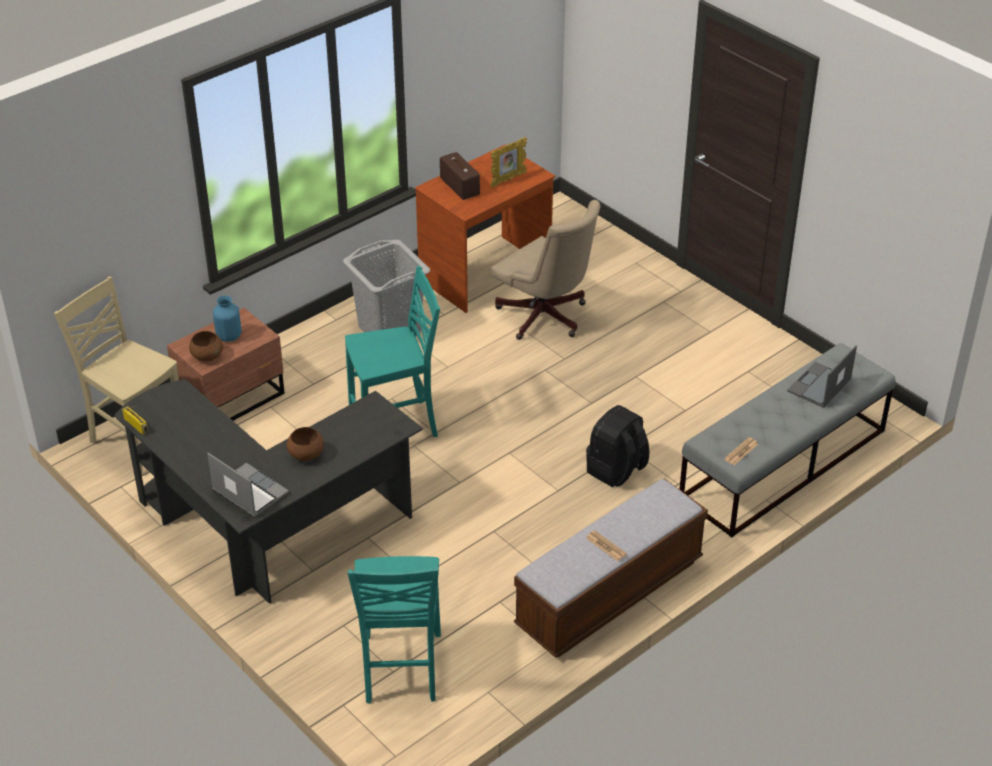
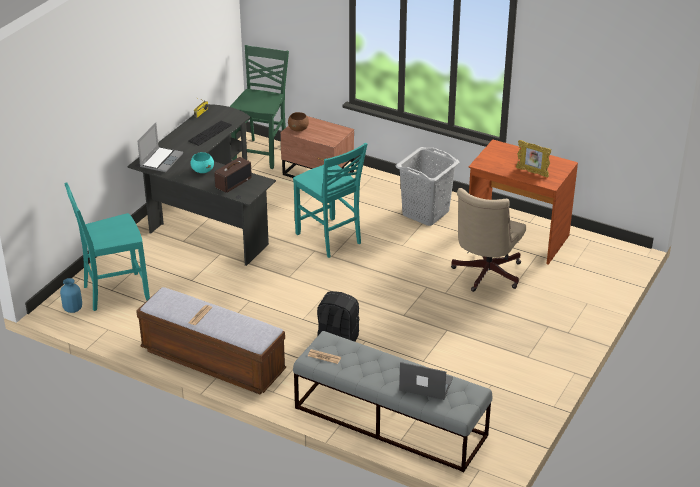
camera: 70 degrees right, 5 degrees down
(136, 440) = (262, 153): beige chair -> green chair
(204, 428) = (210, 133): none -> keyboard
(229, 336) = (322, 131): blue vase -> blue vase (73, 309)
(306, 454) = (202, 170): brown bowl -> turquoise bowl
(459, 186) = (507, 155): radio -> radio (233, 182)

